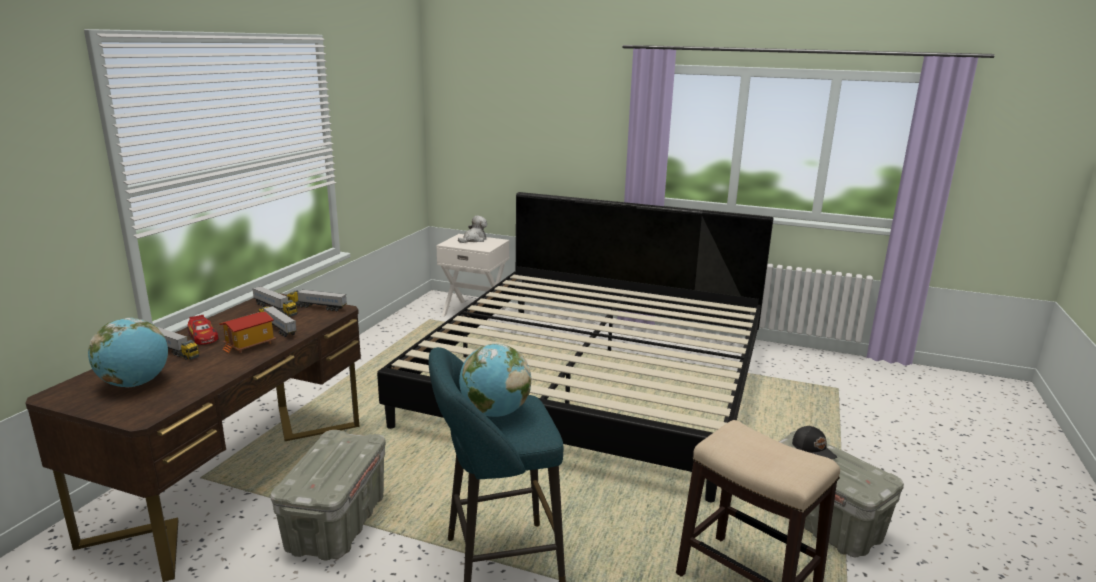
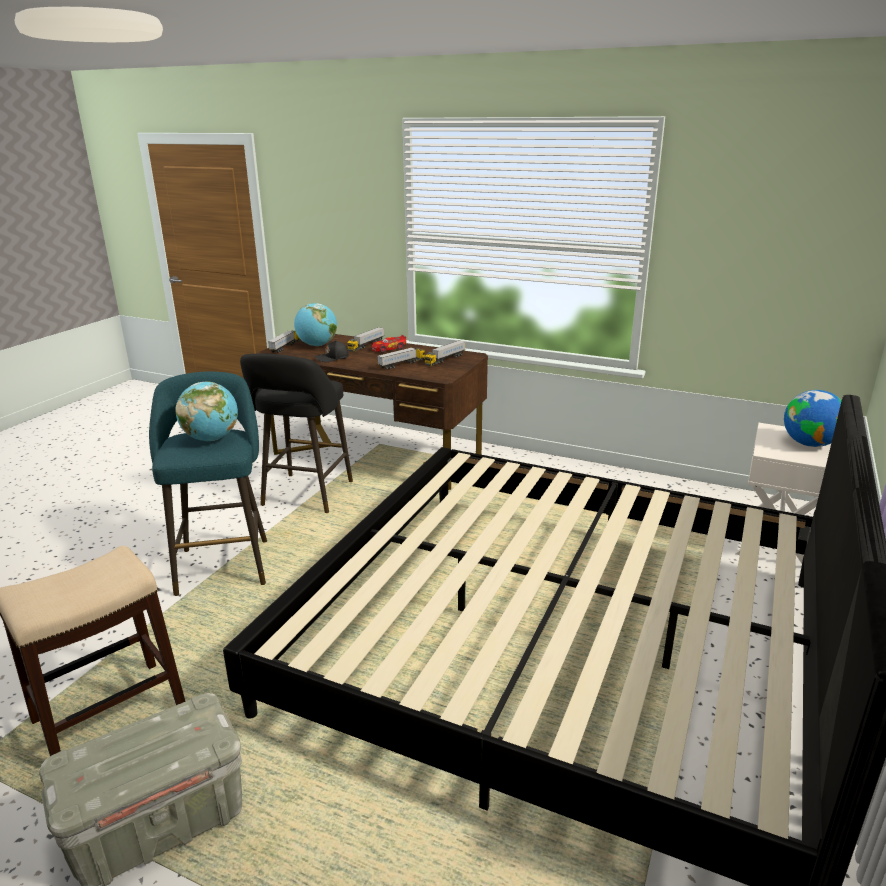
camera: 95 degrees right, 5 degrees up
(250, 345) = (369, 361): toy house -> none
(316, 307) = (448, 370): toy truck -> toy truck (285, 347)
(337, 524) = (305, 496): grey storage box -> black stool
(474, 240) = (809, 444): plush toy -> globe
(813, 450) = (175, 741): black cap -> black cap (332, 358)

